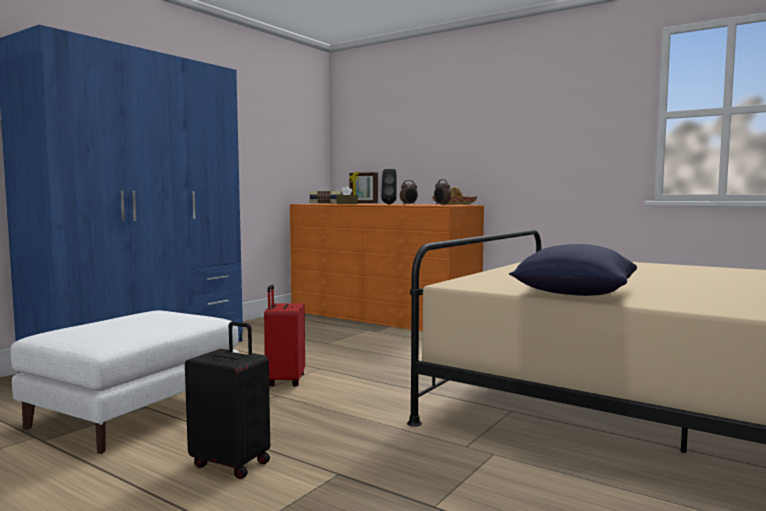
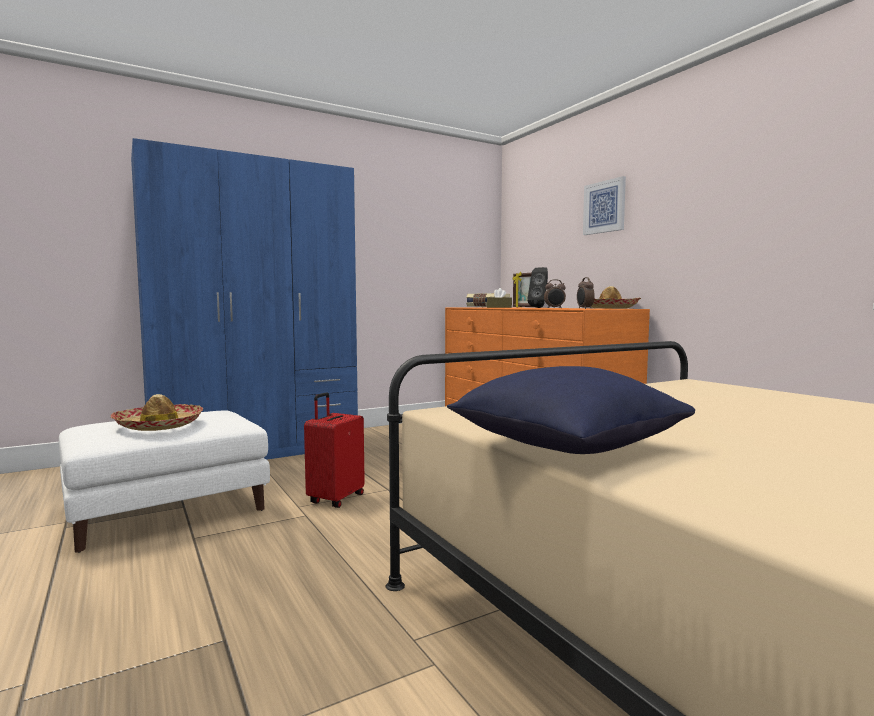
camera: 25 degrees right, 0 degrees up
(136, 325) = (158, 425): none -> hat
(232, 463) = (154, 594): black suitcase -> none
(440, 119) = (604, 207): none -> picture

